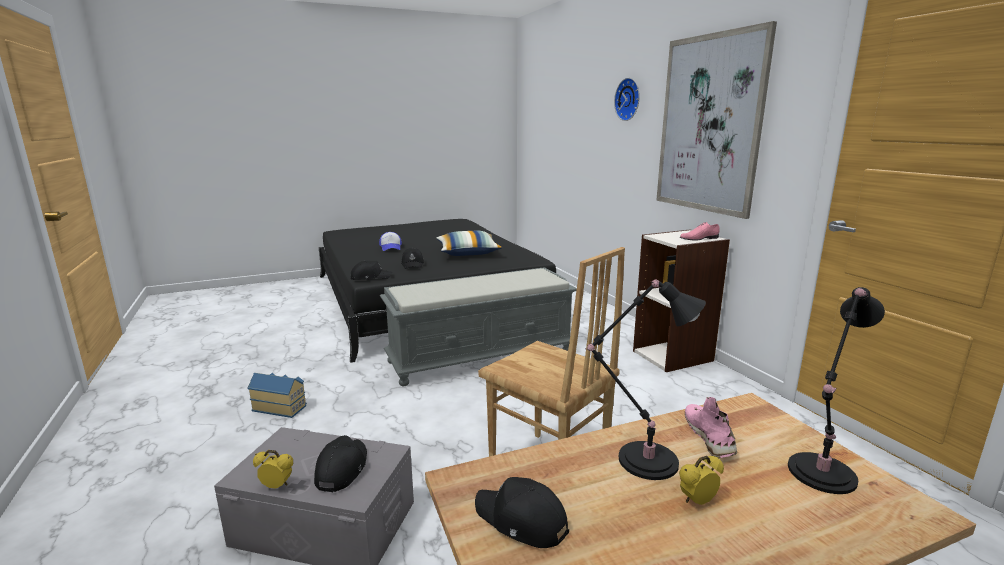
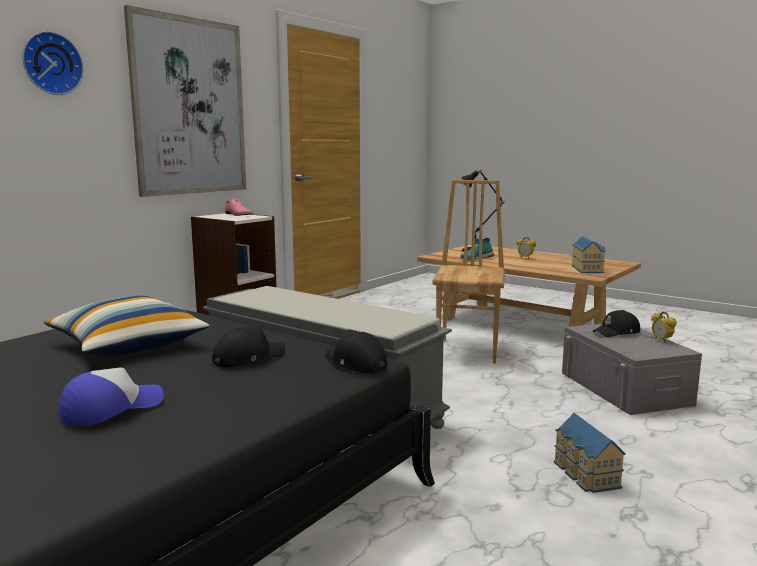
camera: 120 degrees left, 5 degrees down
(521, 521) = (588, 269): black cap -> toy house
(642, 459) = (514, 263): black table lamp -> none
(709, 437) = (476, 258): pink shoe -> turquoise shoe

